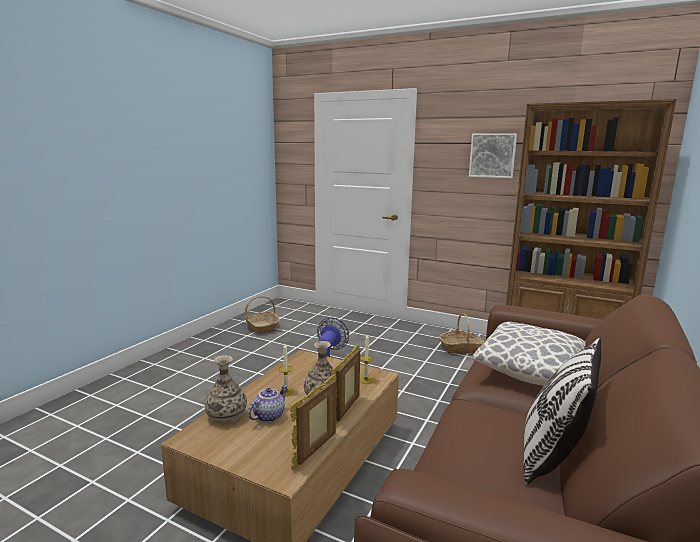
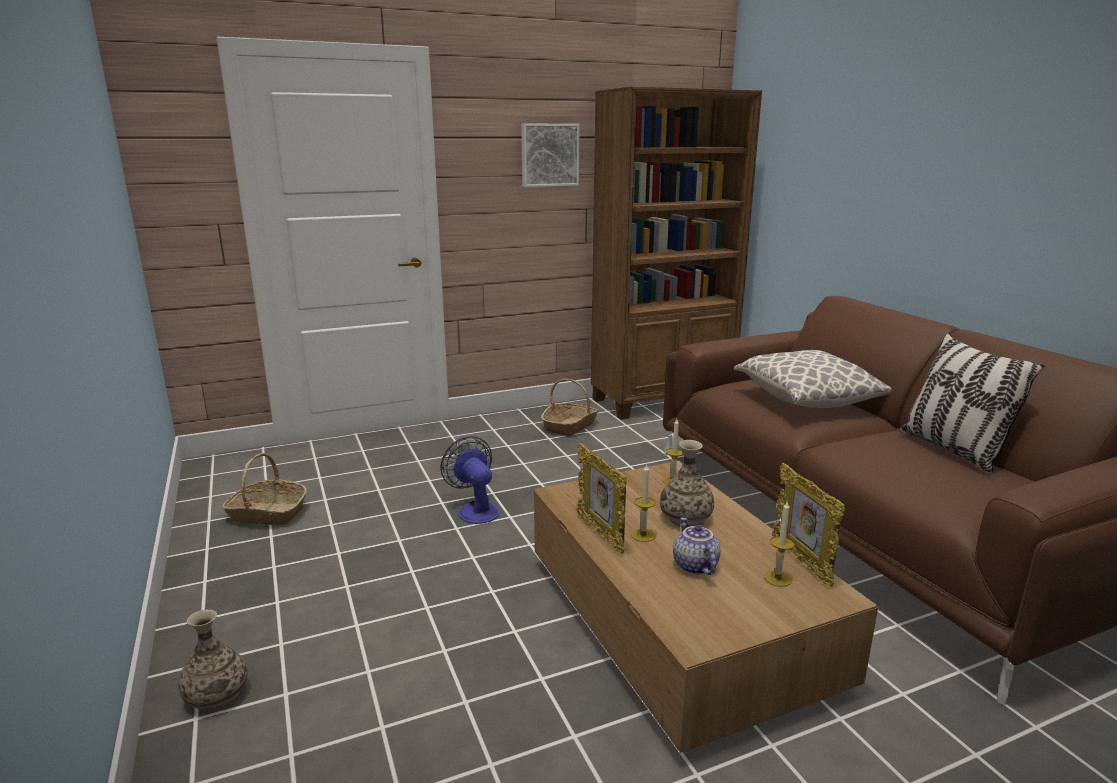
camera: 50 degrees left, 5 degrees up
(227, 415) = (661, 594): vase -> vase (217, 695)
(284, 447) = (777, 578): none -> candle
(347, 411) = (733, 516): picture frame -> picture frame (600, 534)

